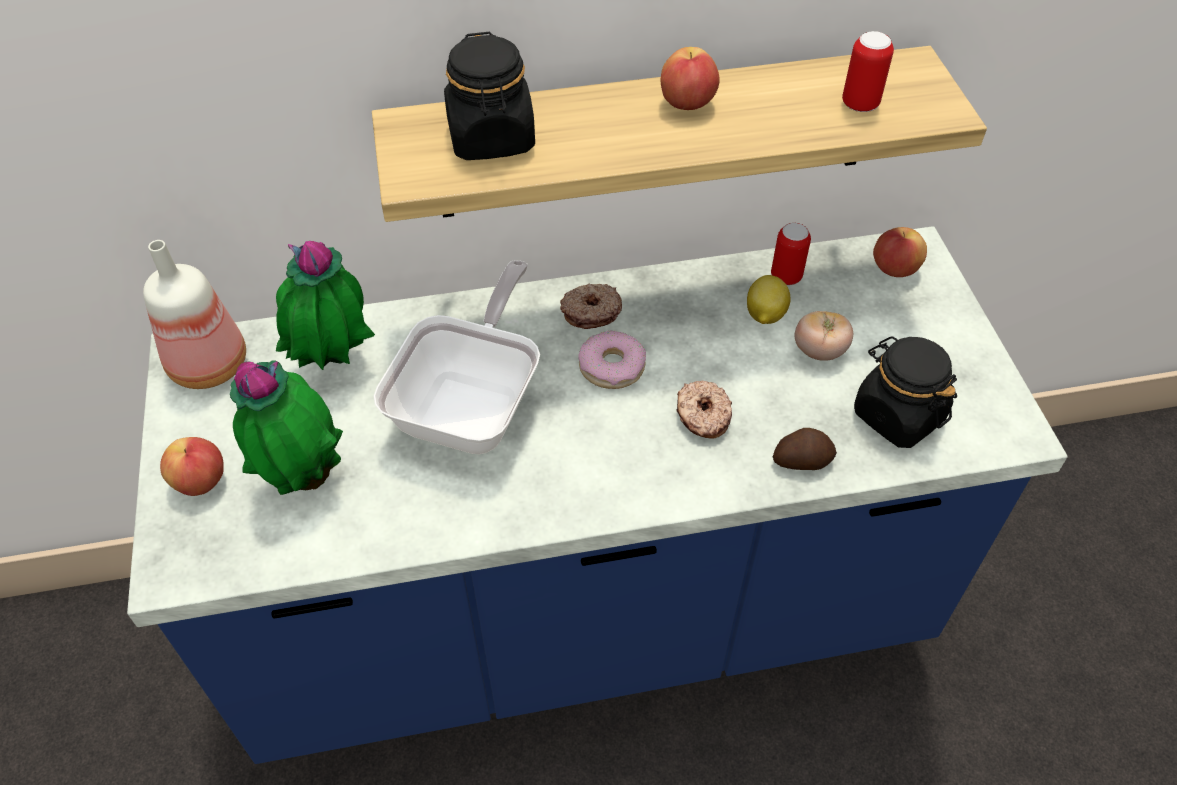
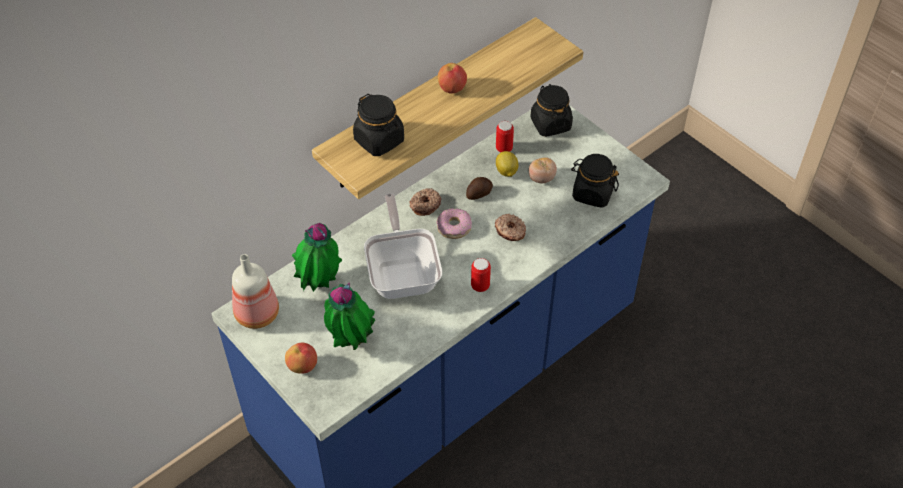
camera: 30 degrees left, 0 degrees up
(801, 460) = (564, 231): potato -> potato (478, 193)
(860, 104) = (525, 60): can -> can (480, 286)
(894, 269) = (550, 124): apple -> black jar

